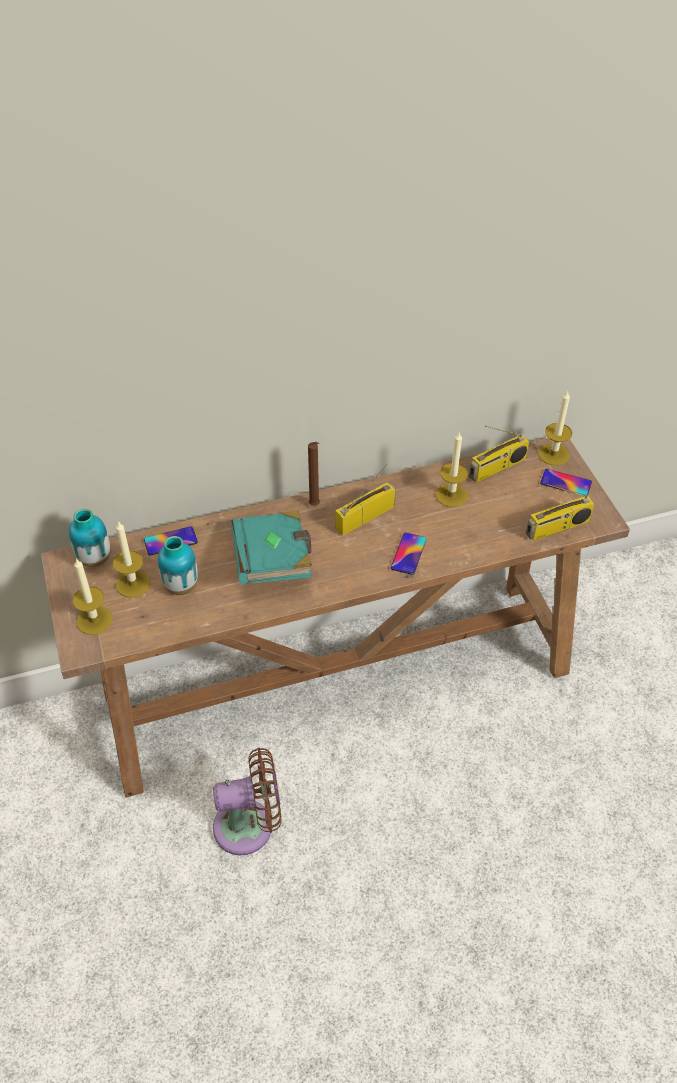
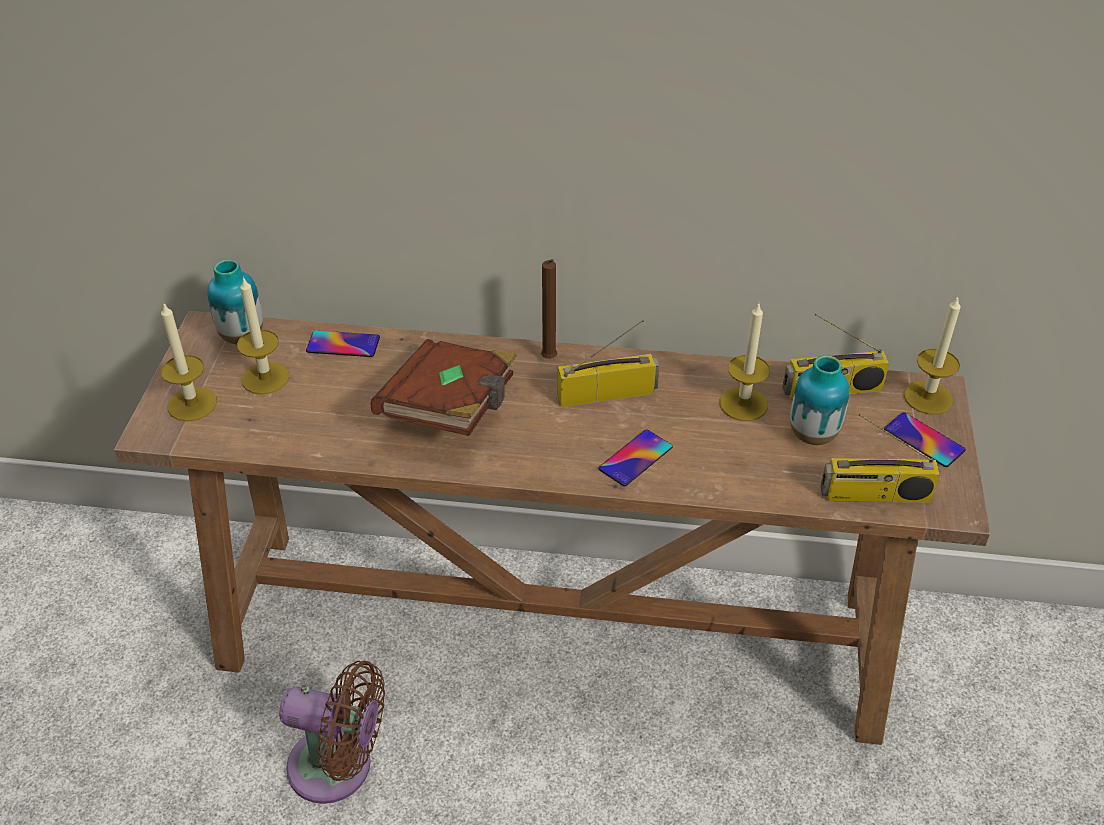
camera: 25 degrees right, 5 degrees down
(181, 586) = (319, 400): vase -> vase (813, 435)
(274, 561) = (452, 409): turquoise book -> brown book

